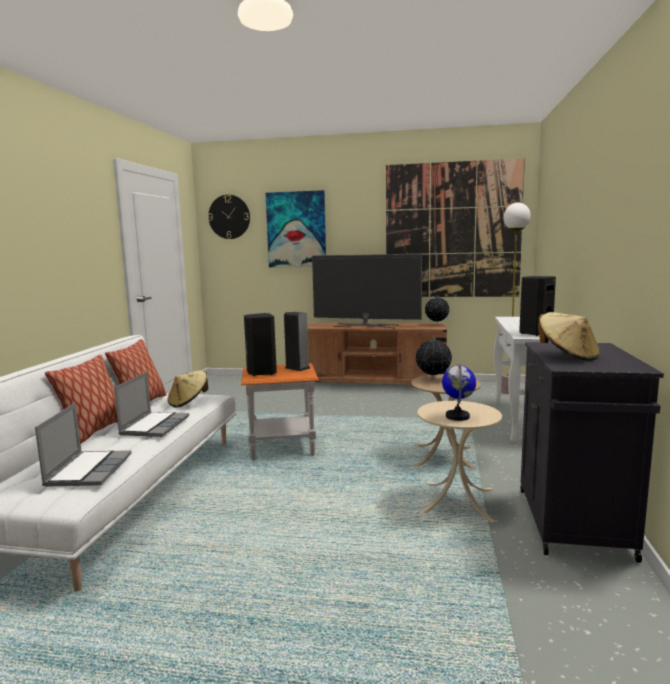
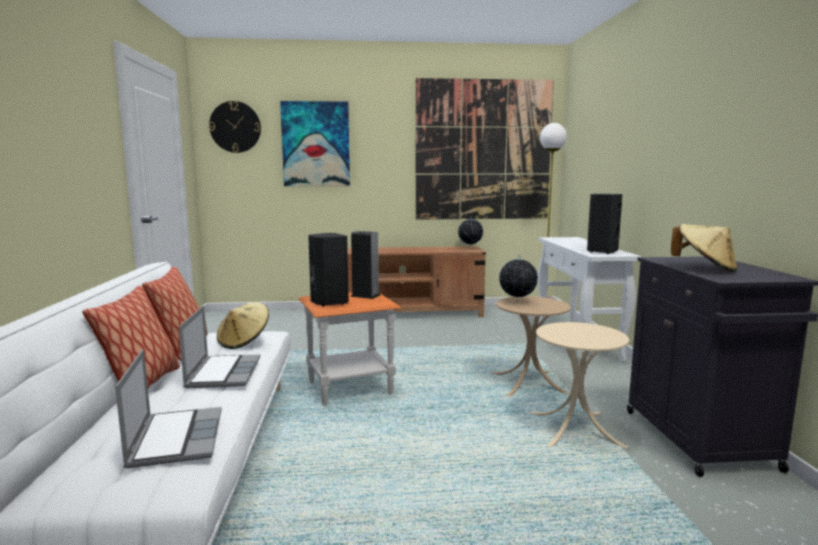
camera: 15 degrees left, 0 degrees up
(366, 326) = (398, 250): television -> none
(457, 416) = (585, 338): globe -> none

